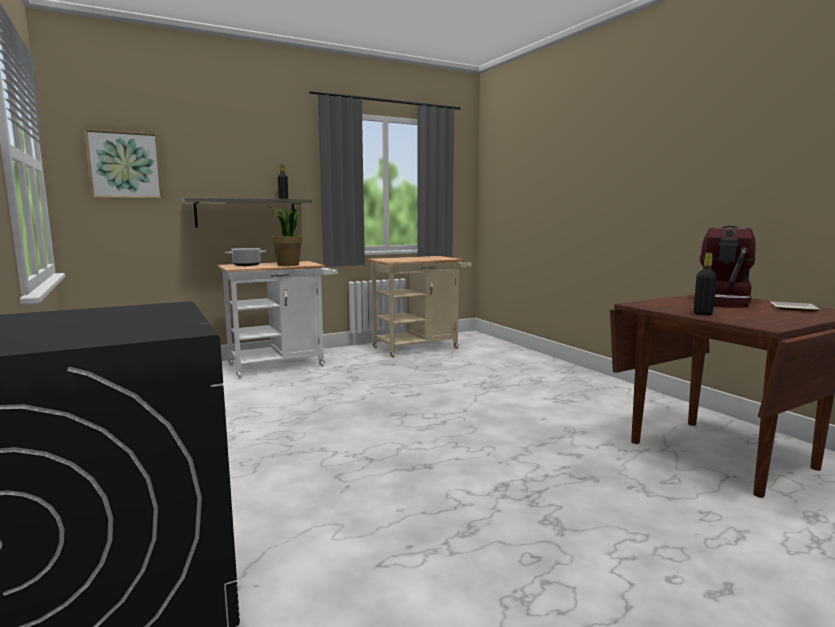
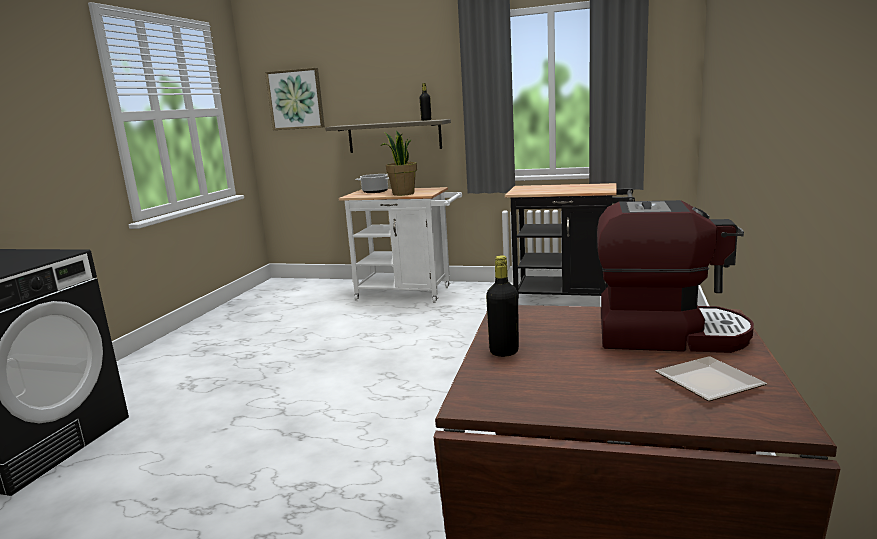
camera: 45 degrees right, 5 degrees up
(420, 347) = (570, 299): beige cart -> black cart
(723, 301) = (667, 334): coffee machine -> coffee machine turned 150 degrees counterclockwise

